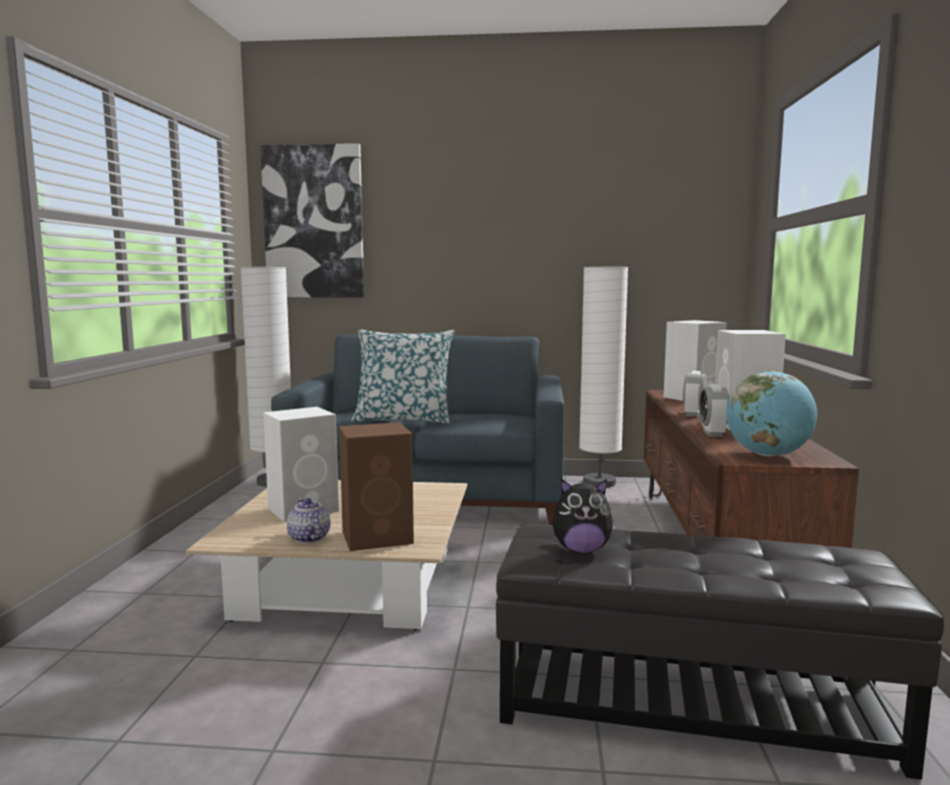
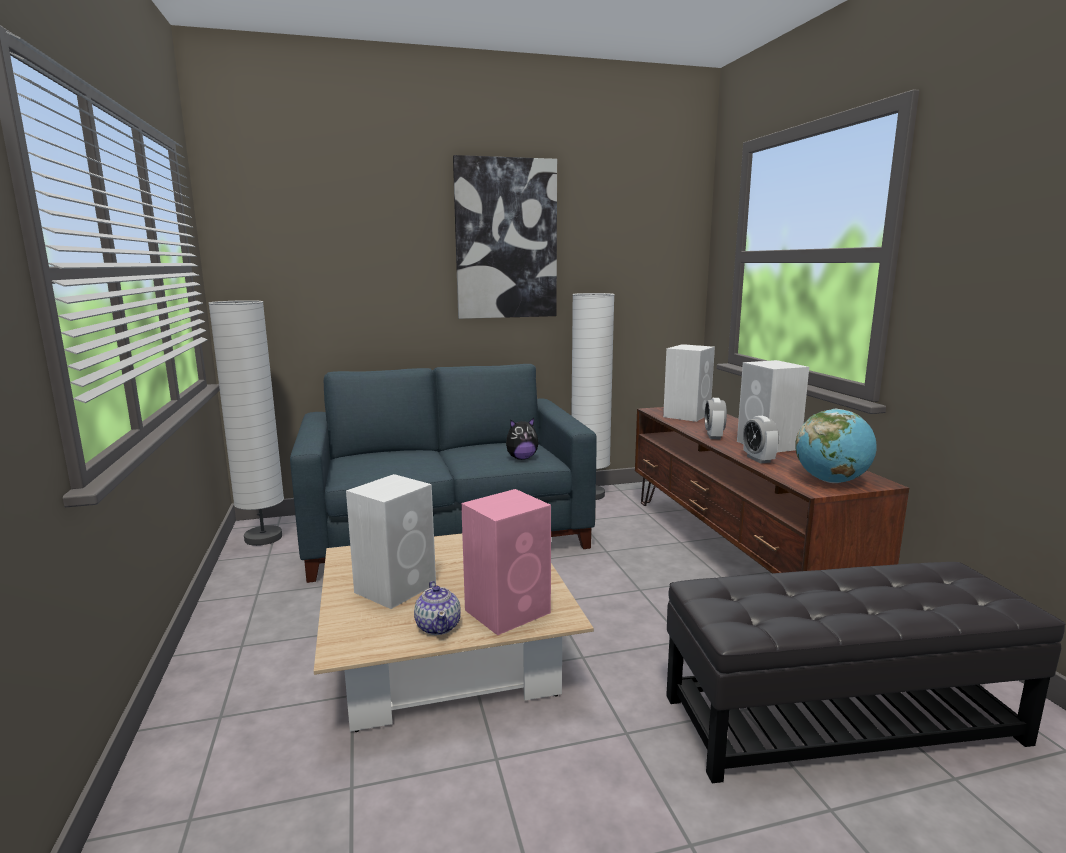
camera: 20 degrees left, 5 degrees up
(308, 538) = (438, 626): teapot -> teapot turned 150 degrees counterclockwise
(314, 222) = (281, 247): picture -> picture (506, 239)
(379, 537) = (509, 610): brown speaker -> pink speaker
(404, 419) = (428, 462): pillow -> none
(581, 550) = (761, 606): plush toy -> plush toy (521, 458)

